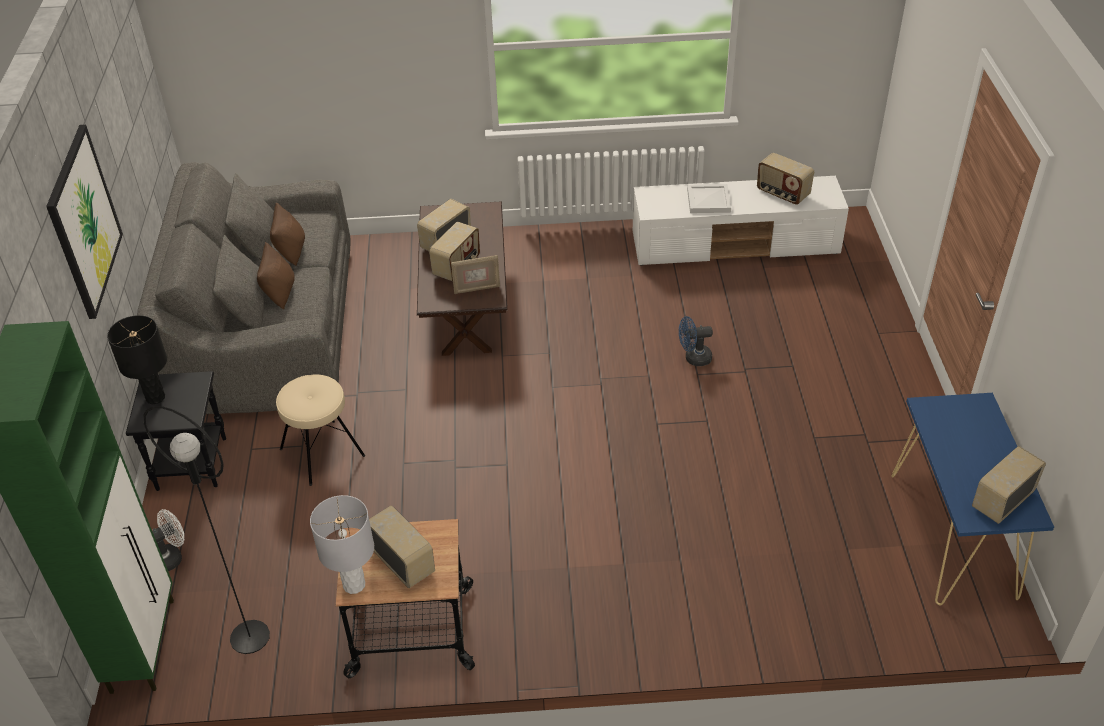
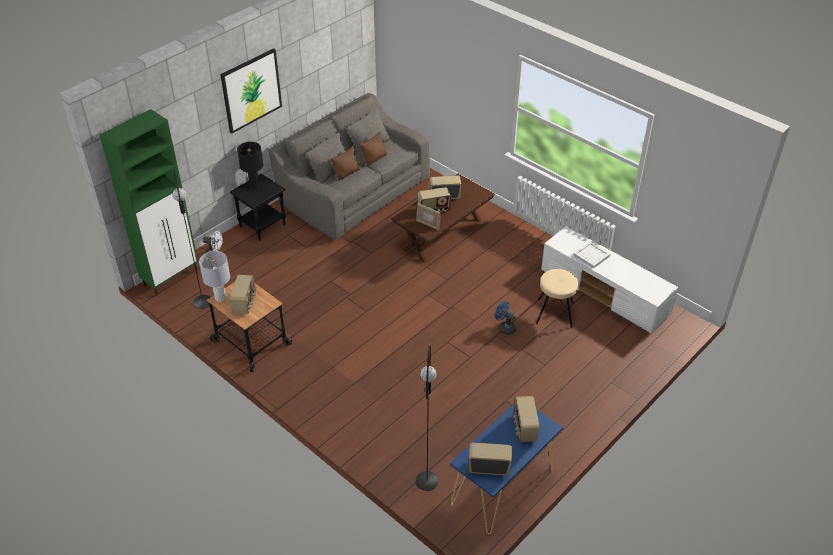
camera: 45 degrees right, 0 degrees up
(321, 452) = (309, 254): beige stool -> beige stool (554, 313)
(782, 194) = (634, 277): radio -> radio (524, 428)
(876, 603) = (427, 481): none -> black floor lamp

